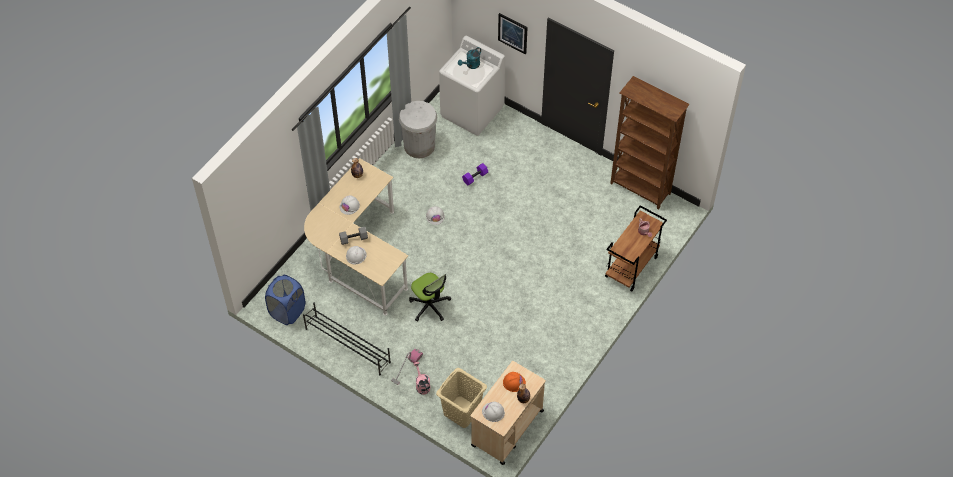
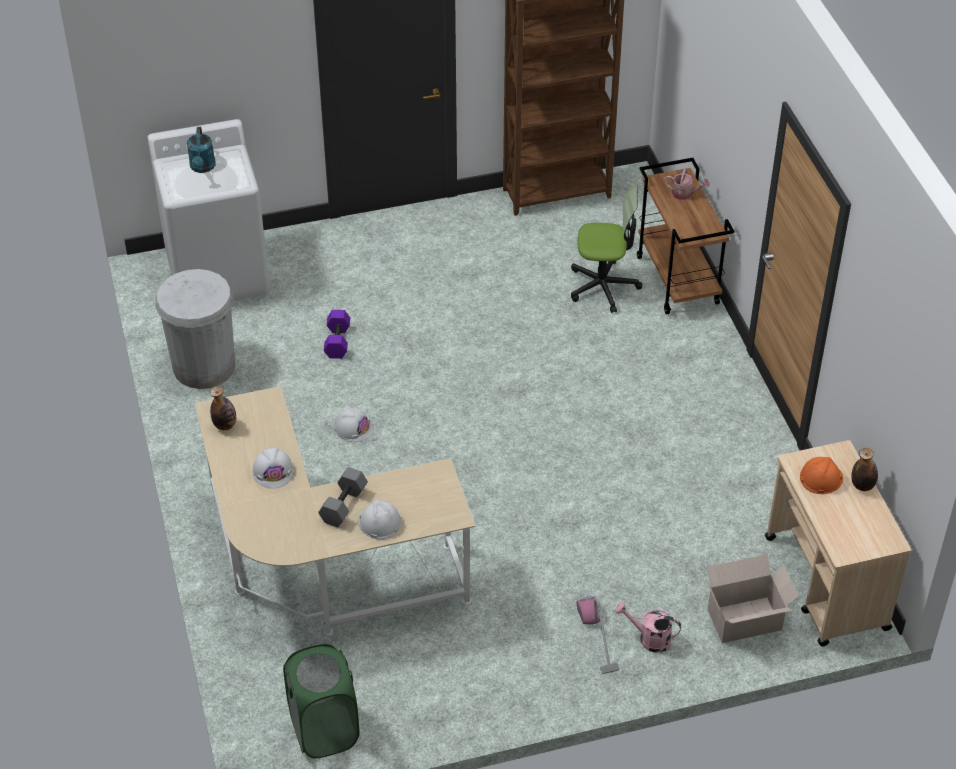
camera: 50 degrees left, 10 degrees down
(287, 311) = (324, 729): blue laundry basket -> green laundry basket
(347, 345) = (476, 688): black shoe rack -> none
(430, 306) = (511, 536): office chair -> office chair (603, 286)
(462, 412) = (746, 620): beige laundry basket -> cardboard box
(493, 412) = (854, 535): white hard hat -> none
(513, 33) = (244, 60): picture -> none

